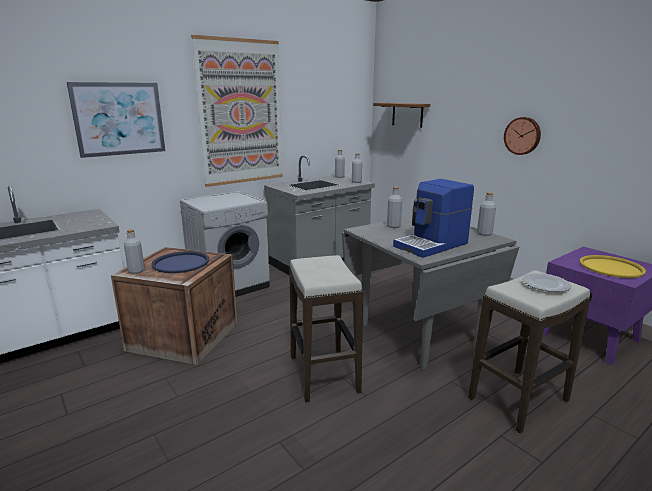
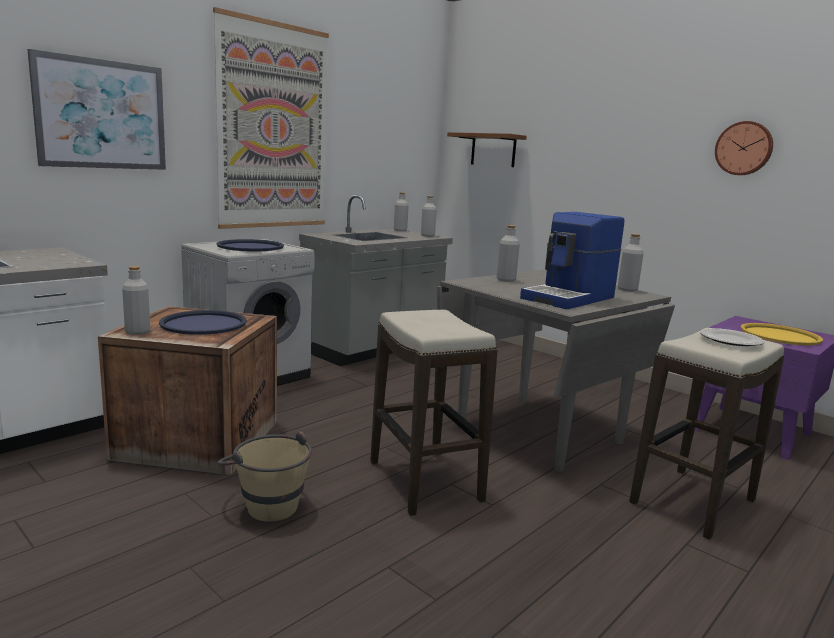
camera: 10 degrees left, 5 degrees down
(213, 388) = (266, 503): none -> beige bucket
(224, 200) = (250, 247): none -> blue tray
(522, 136) = (654, 175): wall clock -> wall clock (744, 148)

